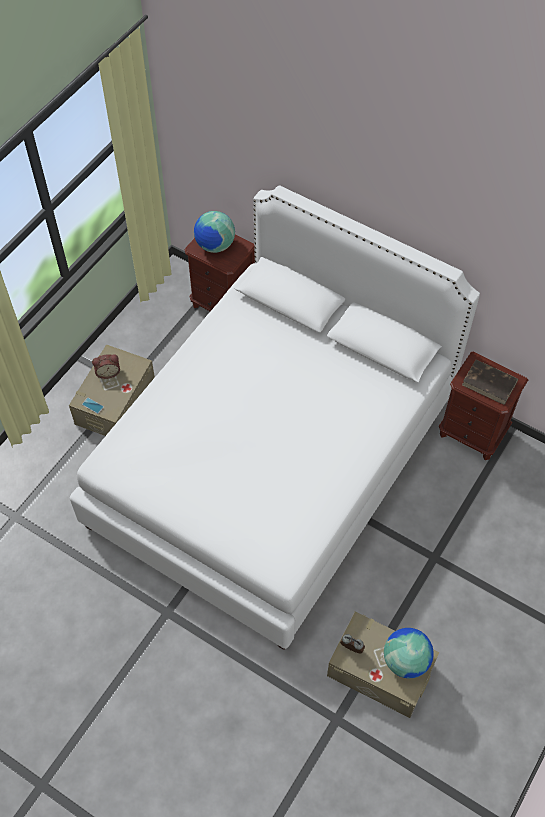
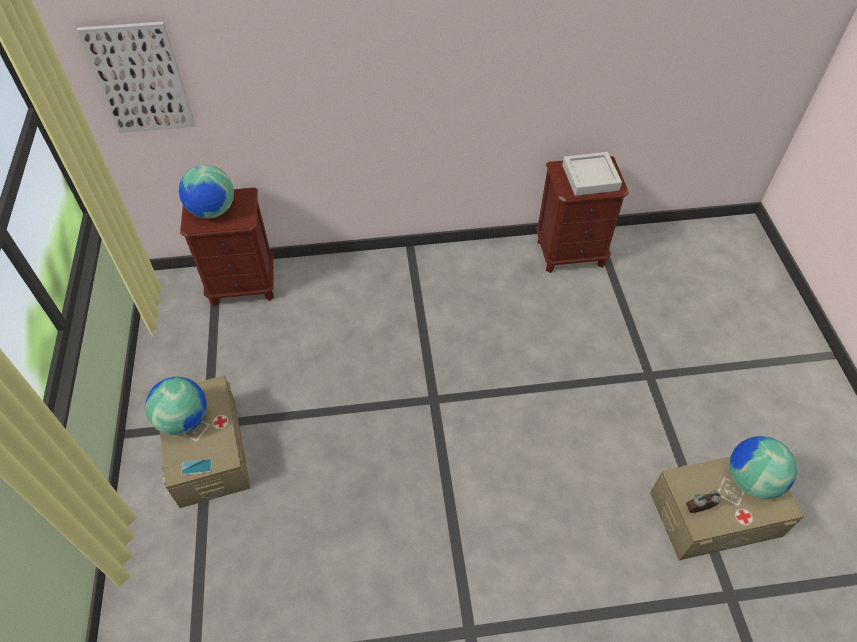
camera: 40 degrees left, 5 degrees down
(108, 372) = (183, 419): alarm clock -> globe
(202, 141) = (140, 78): none -> picture
(272, 461) = (428, 395): white bed -> none
(490, 383) = (590, 177): brown book -> grey tray

